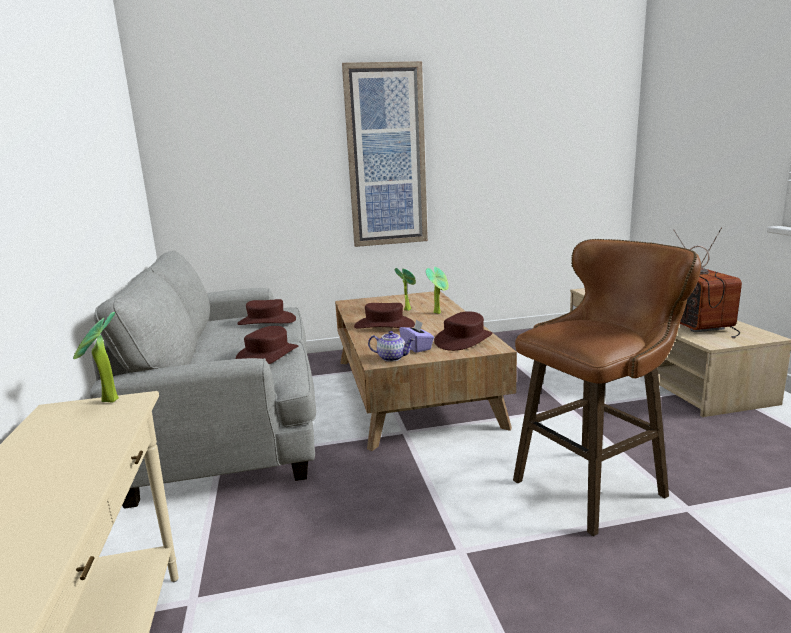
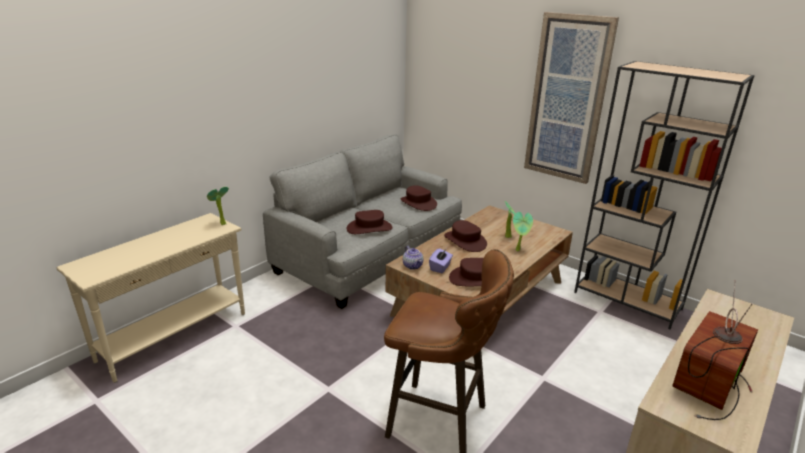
camera: 50 degrees right, 10 degrees up
(502, 339) = (628, 300): none -> bookcase

